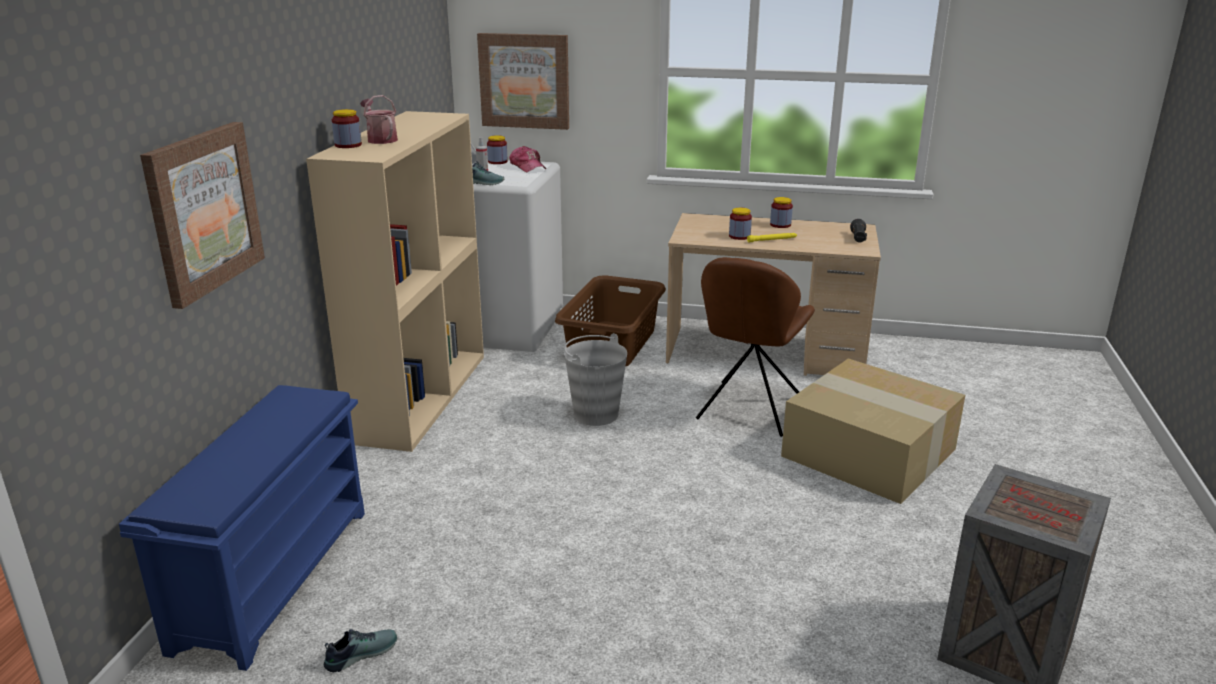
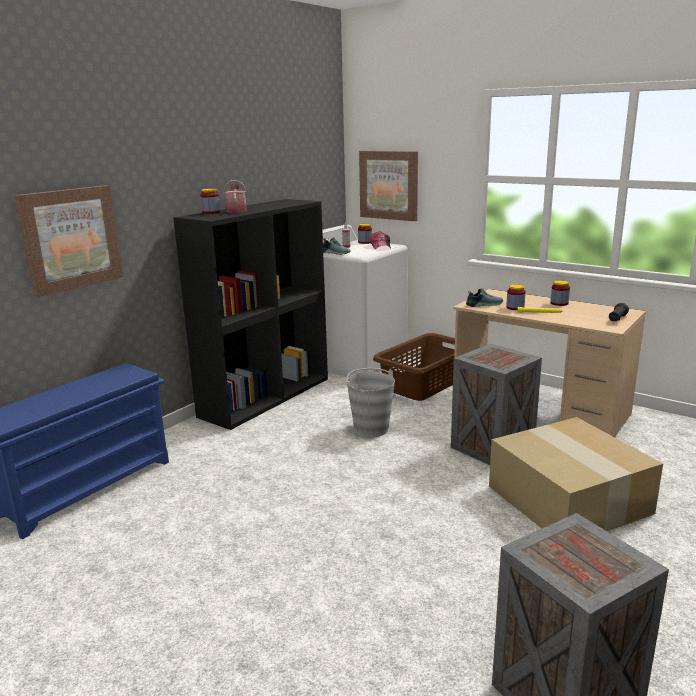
camera: 25 degrees right, 5 degrees down
(360, 653) = (89, 547): shoe -> shoe (483, 304)
(419, 396) = (266, 396): beige bookcase -> black bookcase
(748, 410) = (490, 447): brown chair -> crate

